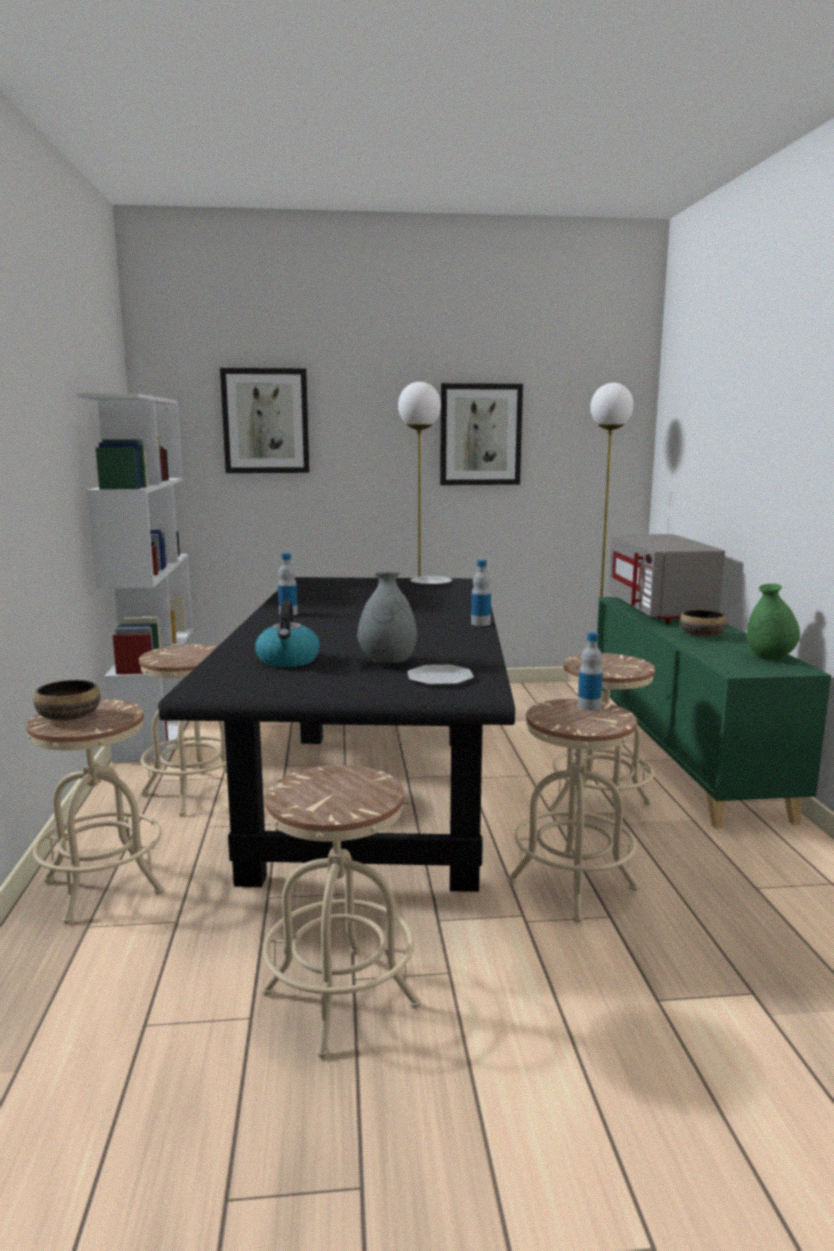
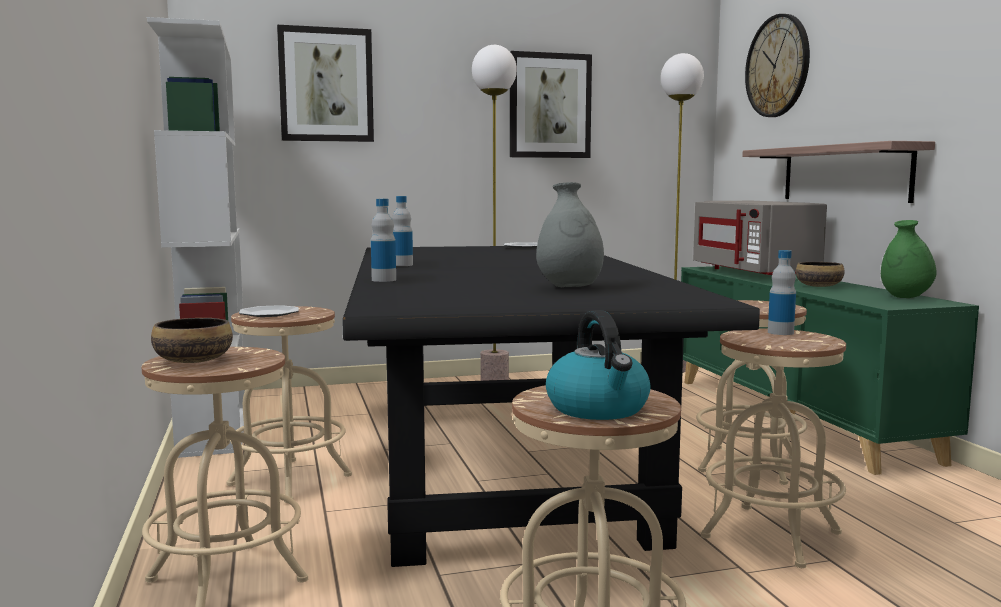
camera: 10 degrees left, 5 degrees down
(288, 661) = (454, 289): kettle -> kettle (598, 409)
(440, 678) = (646, 294): plate -> plate (269, 314)
(480, 623) = (623, 266): bottle -> bottle (384, 280)
(701, 401) = (778, 66): none -> wall clock
(744, 521) = (844, 173): none -> shelf

